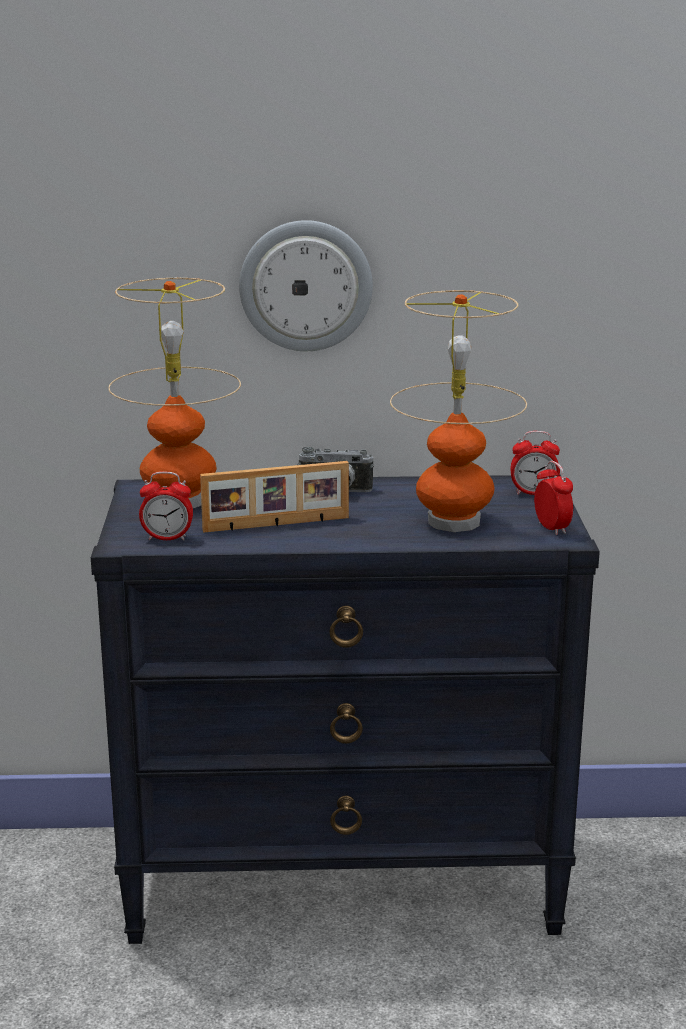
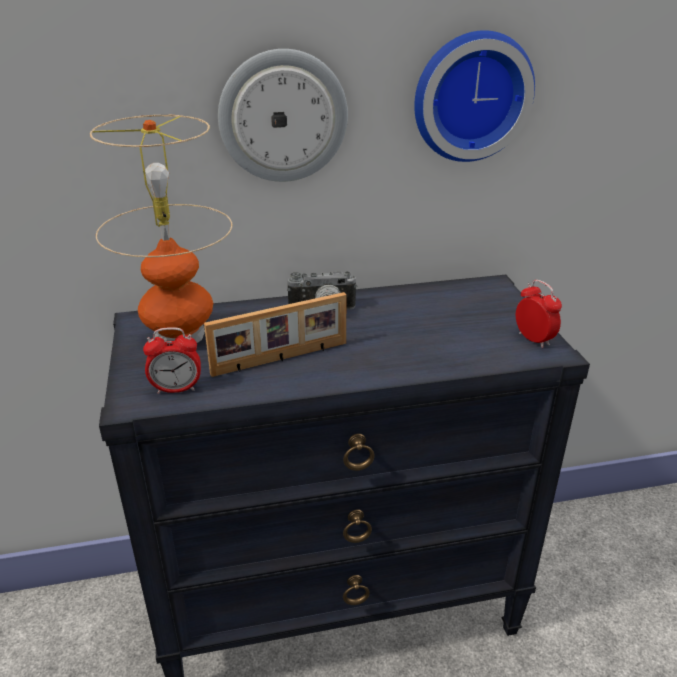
camera: 10 degrees left, 10 degrees up
(454, 522) = (444, 339): table lamp -> none
(507, 273) = (470, 96): none -> wall clock
(533, 493) = (495, 297): alarm clock -> none

